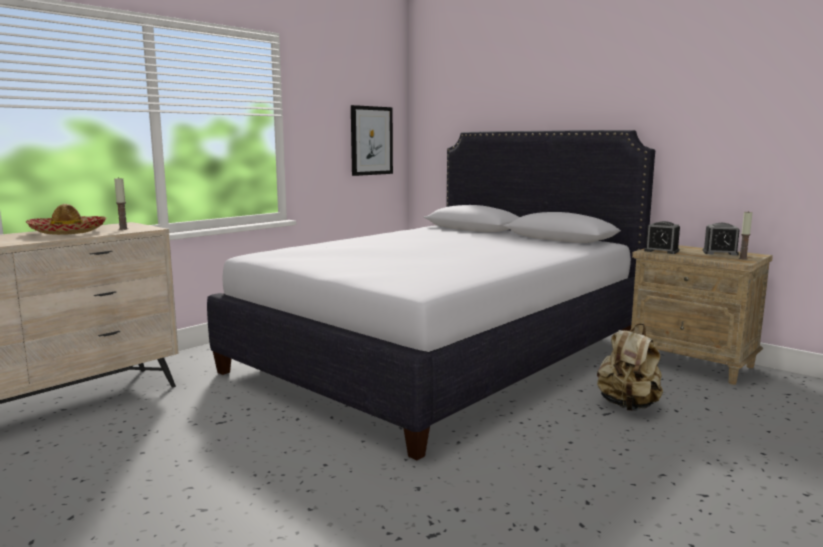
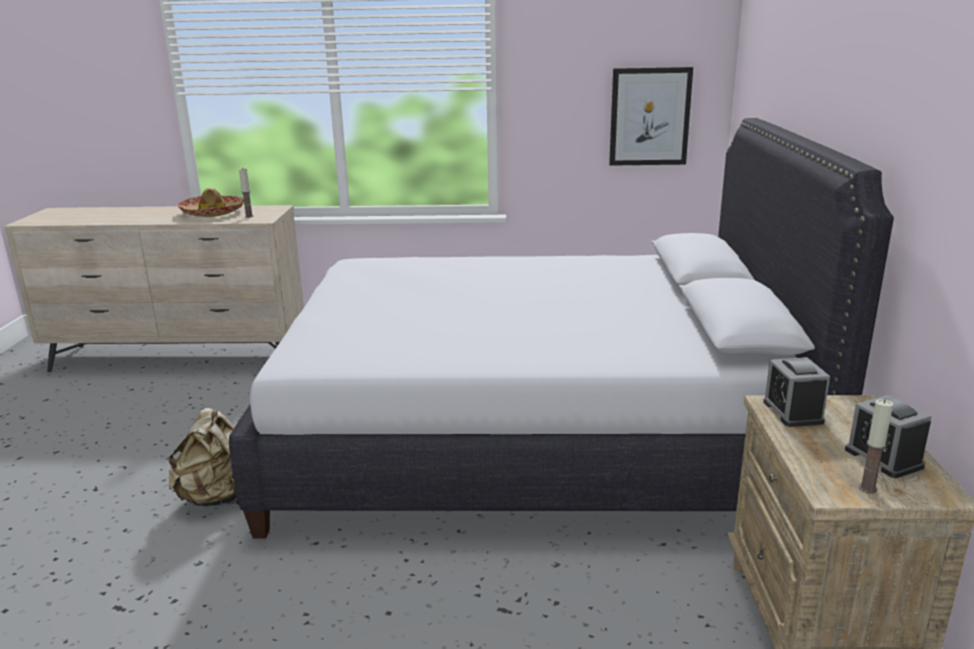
camera: 50 degrees right, 10 degrees up
(628, 406) = (553, 619): beige backpack -> beige backpack (217, 498)

